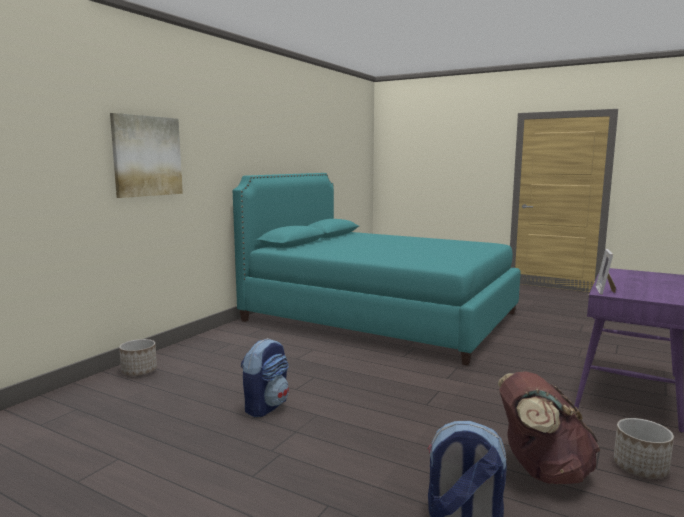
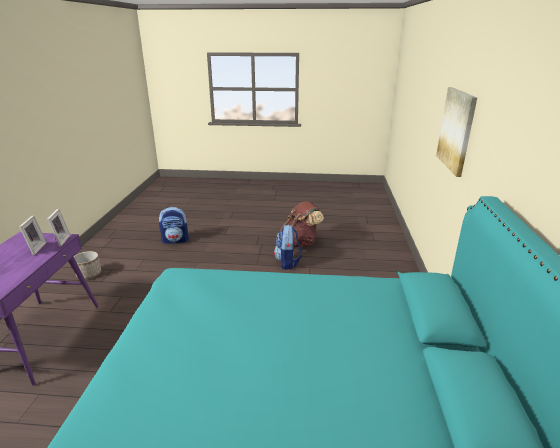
camera: 155 degrees right, 15 degrees up
(139, 371) = (395, 266): planter -> none
(541, 471) = (139, 262): brown backpack -> brown backpack (300, 243)
(629, 288) = (34, 249): none -> picture frame

